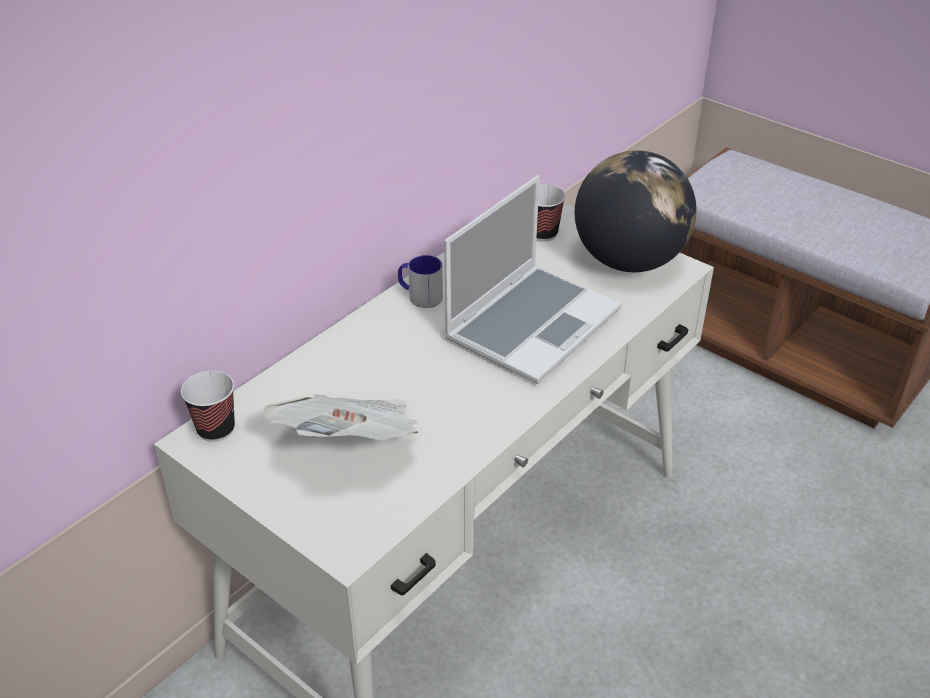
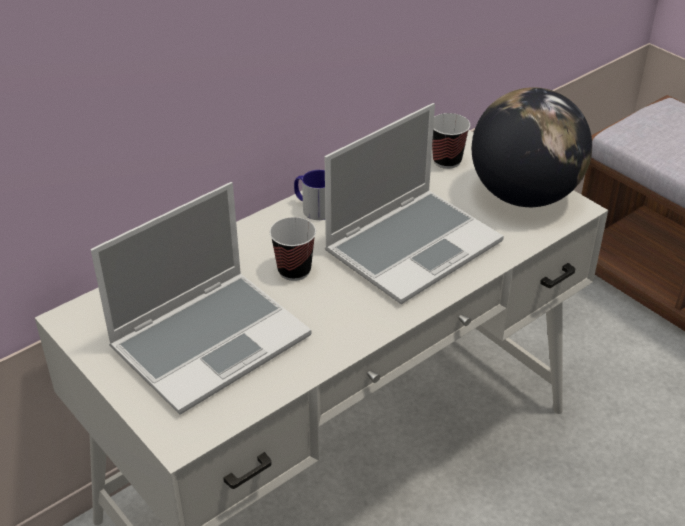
camera: 10 degrees right, 0 degrees up
(216, 429) = (93, 311): cup -> cup (294, 270)
(351, 445) = (211, 340): newspaper -> laptop

